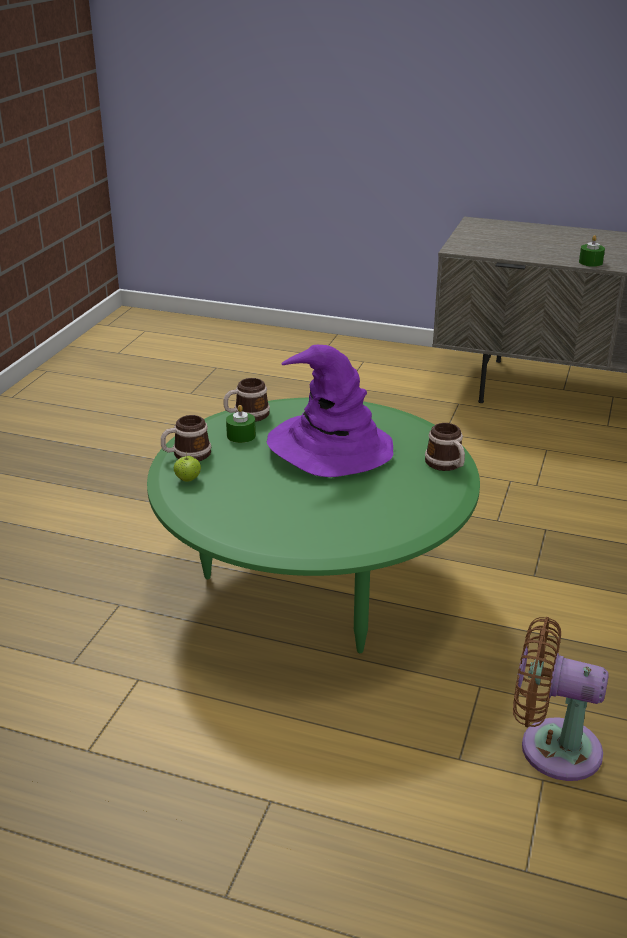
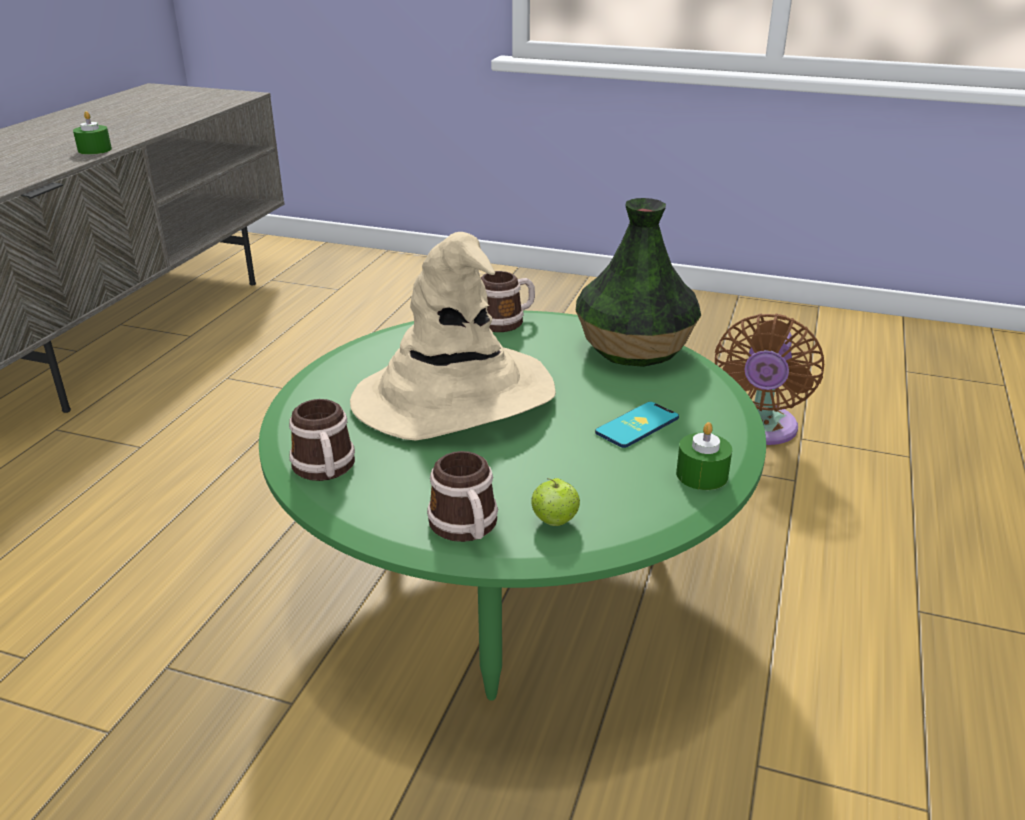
camera: 90 degrees left, 0 degrees up
(241, 435) = (401, 473): green candle -> green candle (702, 475)
(289, 512) = (637, 425): none -> phone
(328, 448) = (454, 396): purple hat -> beige hat
(408, 518) = (634, 348): none -> vase

